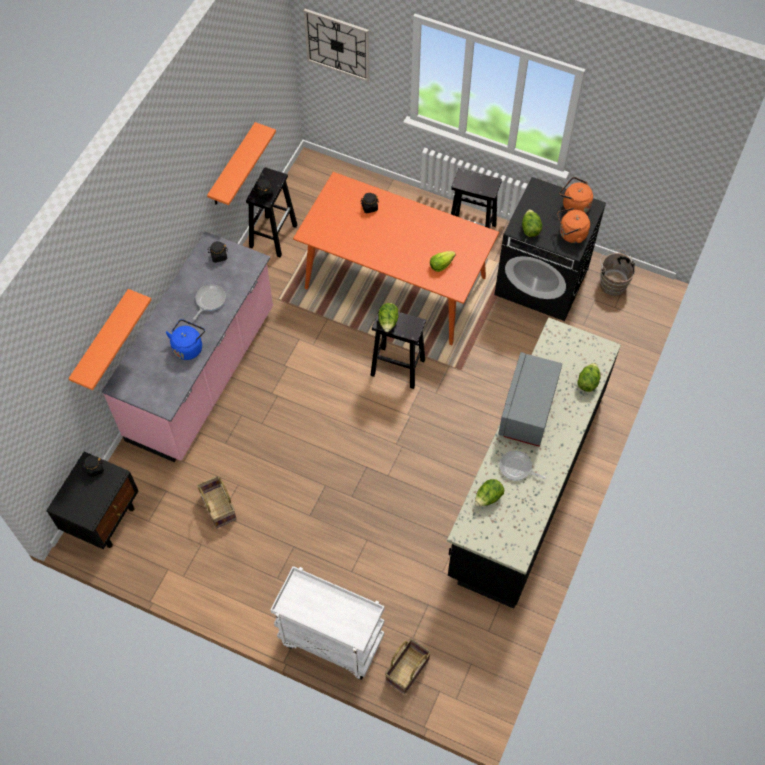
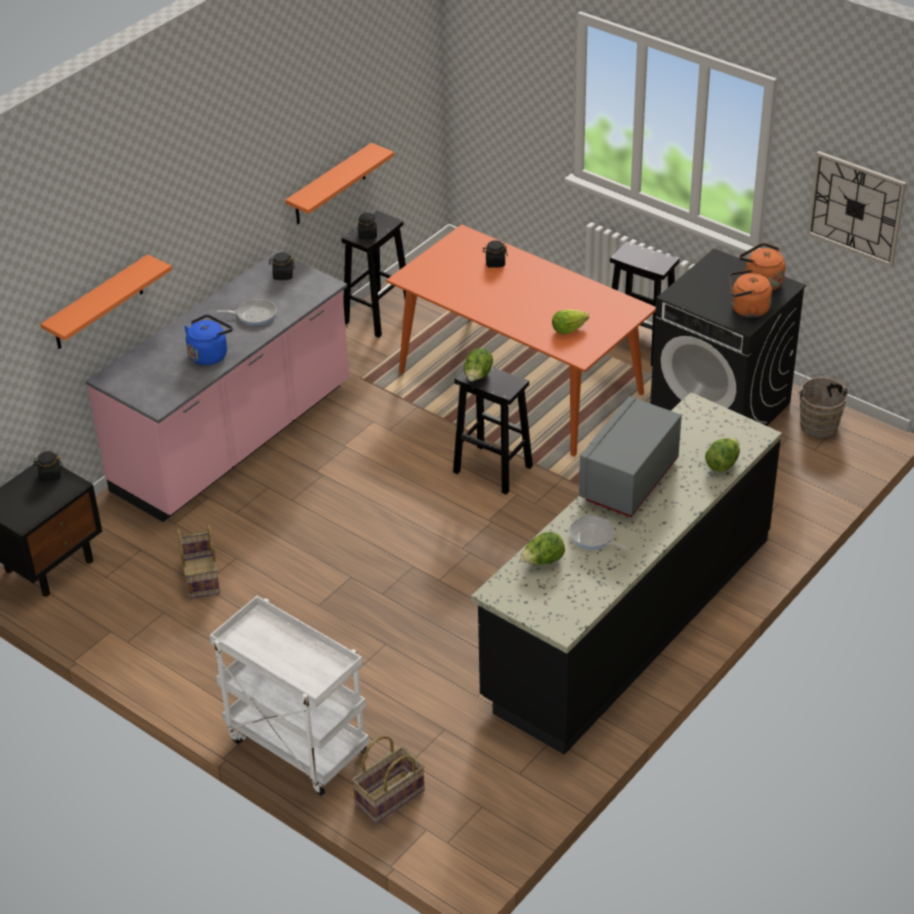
camera: 15 degrees right, 20 degrees down
(209, 300) = (254, 315): frying pan -> frying pan turned 45 degrees clockwise
(337, 44) = (492, 66): wall clock -> wall clock (856, 208)
(530, 229) = (694, 297): lettuce -> none

